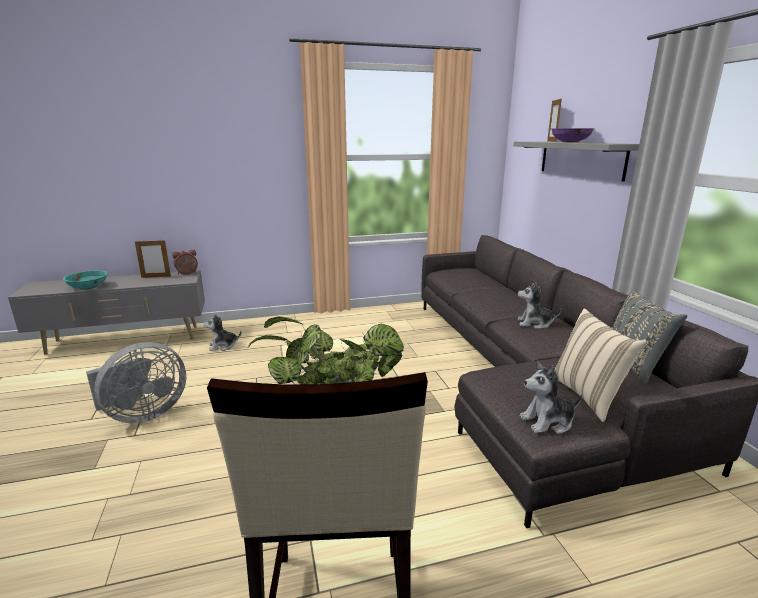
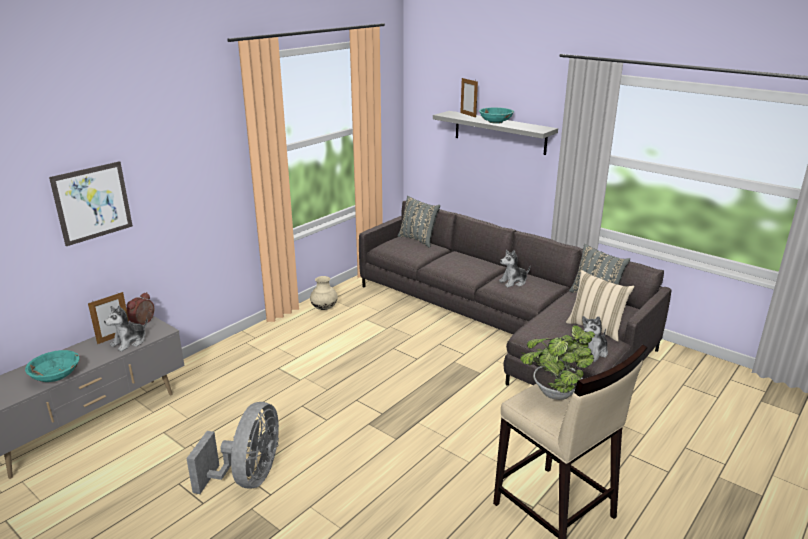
camera: 35 degrees left, 5 degrees up
(157, 164) = (92, 203): none -> picture
(223, 346) = (220, 390): plush toy -> plush toy (129, 342)
(372, 316) = (324, 308): none -> beige vase
(482, 273) = (418, 239): none -> grey pillow
(570, 142) = (495, 122): purple bowl -> turquoise bowl

